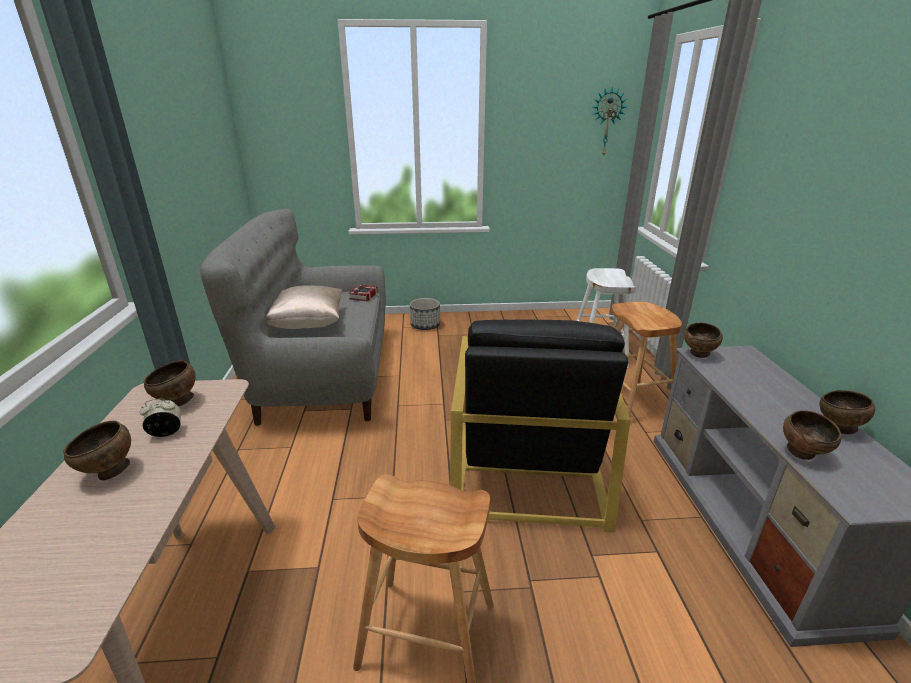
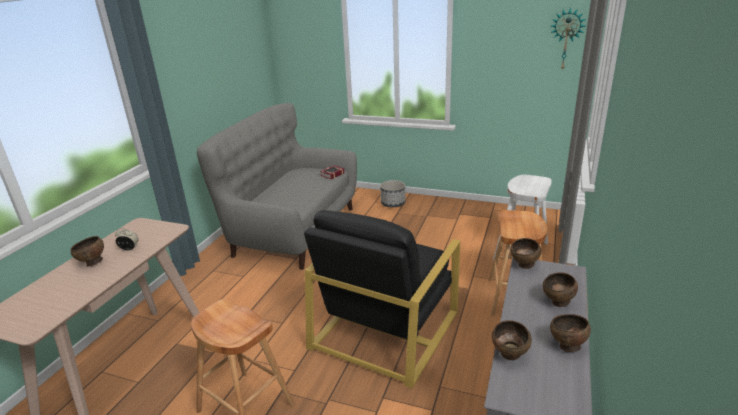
camera: 25 degrees right, 0 degrees up
(177, 403) = (146, 233): brown bowl -> brown bowl (557, 303)
(308, 324) = (279, 192): beige pillow -> none

